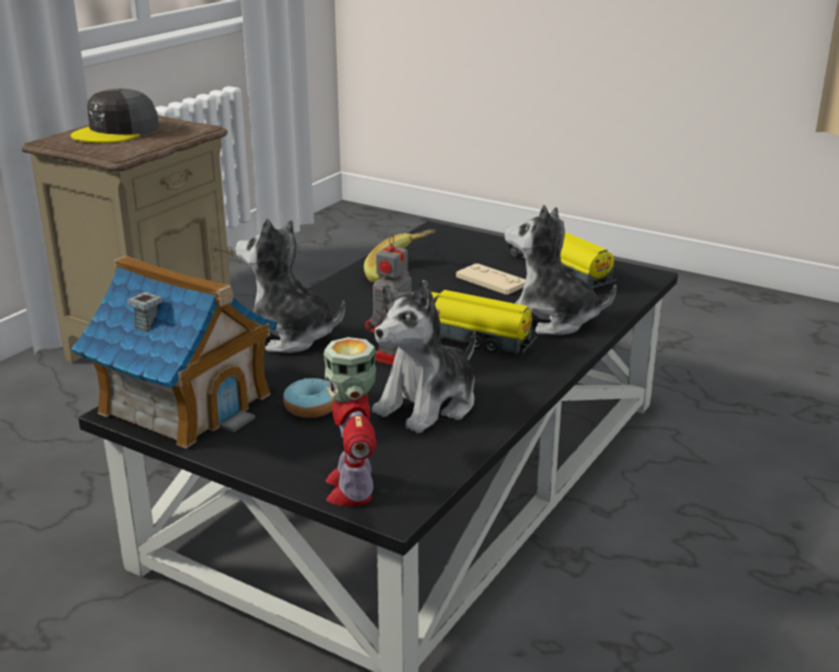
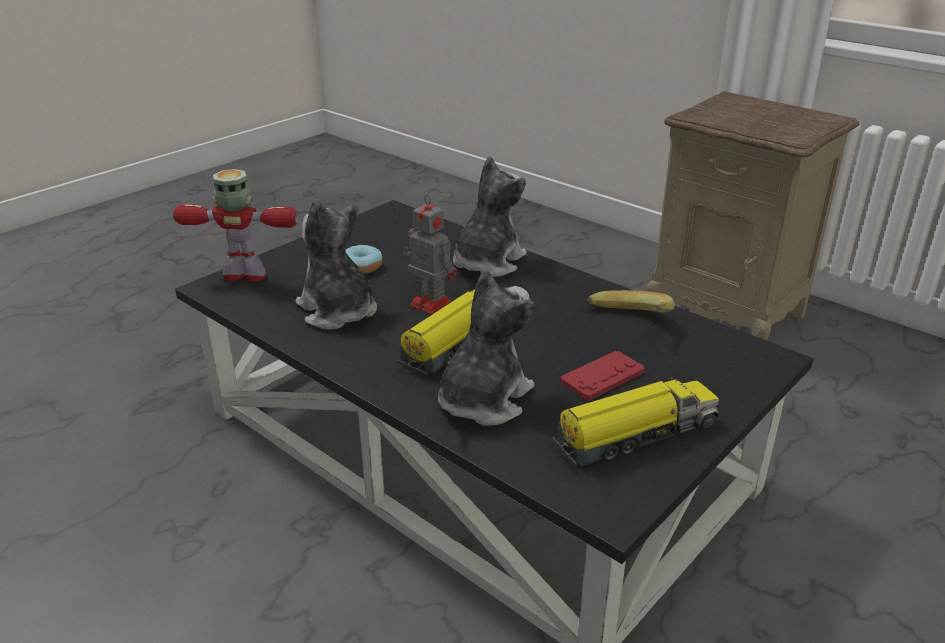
camera: 100 degrees right, 5 degrees up
(116, 131) = (767, 113): grey cap -> none
(185, 403) = (393, 227): toy house -> none
(491, 280) = (602, 377): beige game controller -> red game controller

